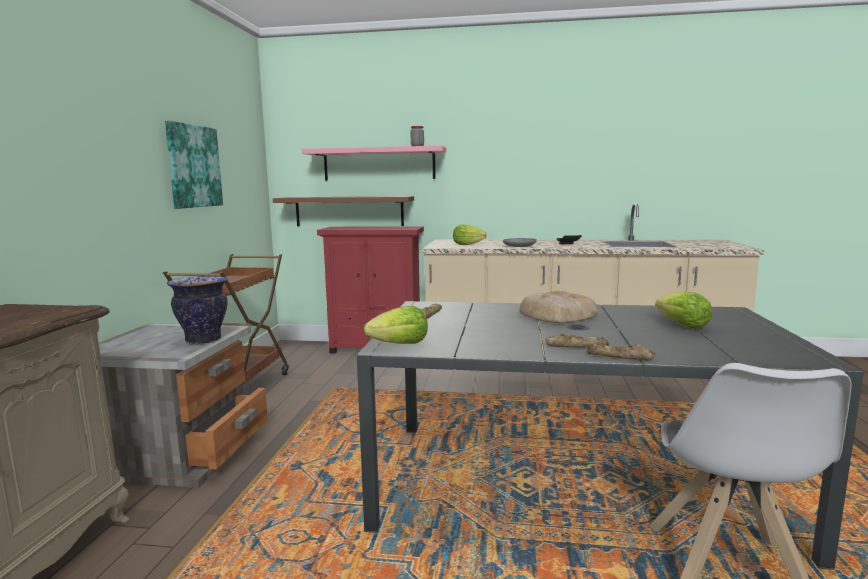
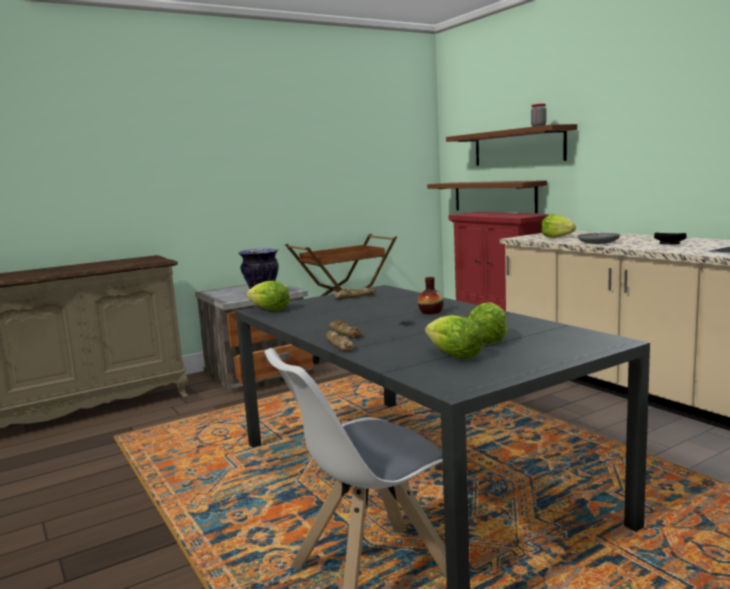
camera: 50 degrees right, 0 degrees up
(193, 166) = (333, 162): picture -> none
(379, 164) = (518, 147): pink shelf -> brown shelf
(556, 315) = (431, 312): bread -> vase
(718, 341) = (454, 356): none -> lettuce

